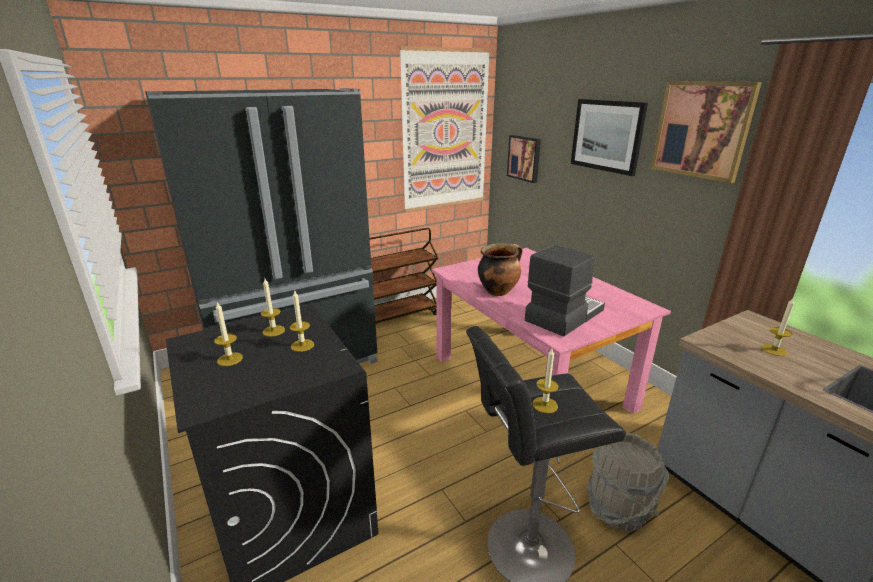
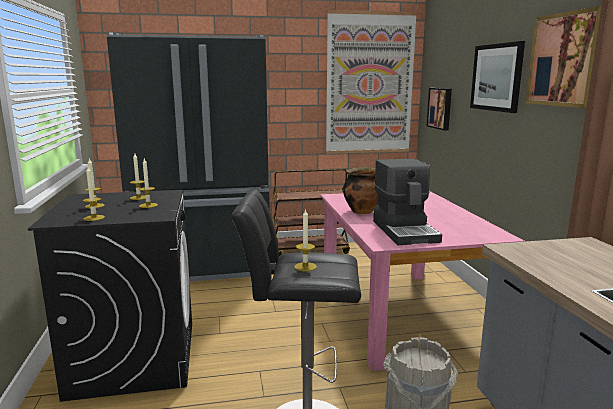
camera: 20 degrees right, 10 degrees down
(563, 315) = (405, 231): coffee machine -> coffee machine turned 105 degrees clockwise
(774, 350) = (577, 262): candle -> candle (94, 218)

